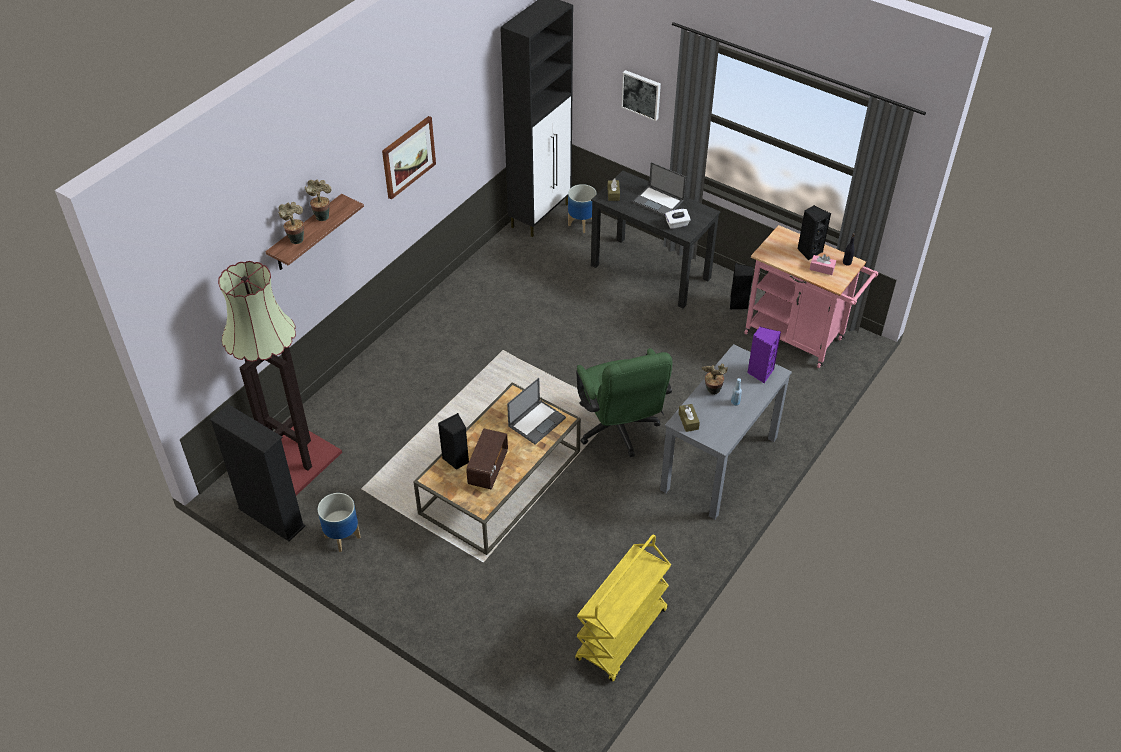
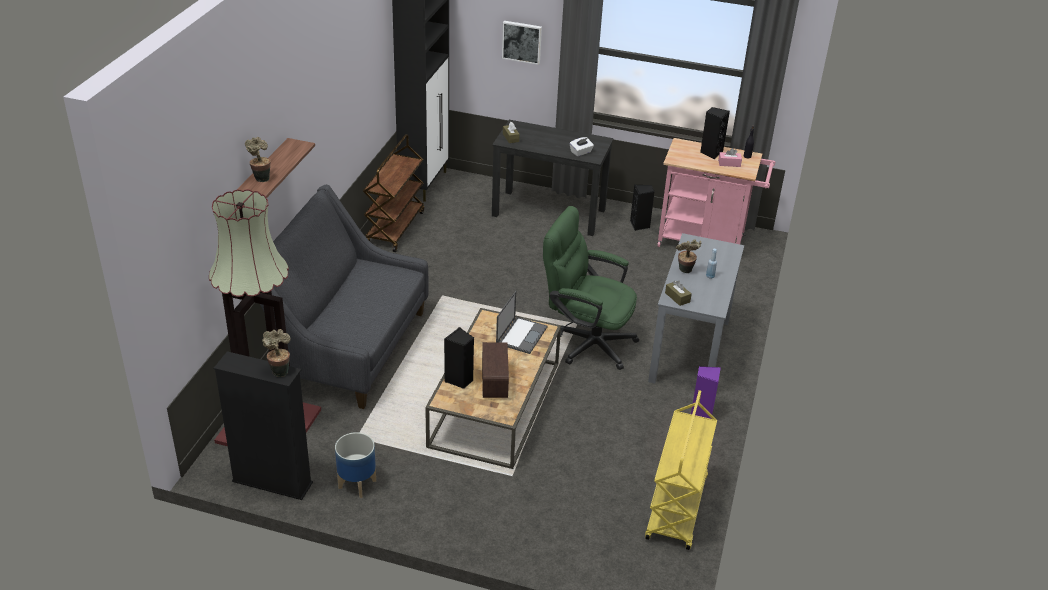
camera: 20 degrees left, 10 degrees down
(322, 216) = (278, 157): potted plant -> potted plant (279, 371)
(391, 391) = (347, 348): none -> grey sofa
(408, 157) = (332, 107): picture -> none
(490, 263) = (394, 228): none -> brown cart
(582, 223) = (466, 185): planter -> none
(619, 431) = (586, 341): green office chair -> green office chair turned 150 degrees clockwise
(658, 201) = (555, 138): laptop -> none
(760, 372) = (718, 250): purple speaker -> purple speaker (701, 412)

